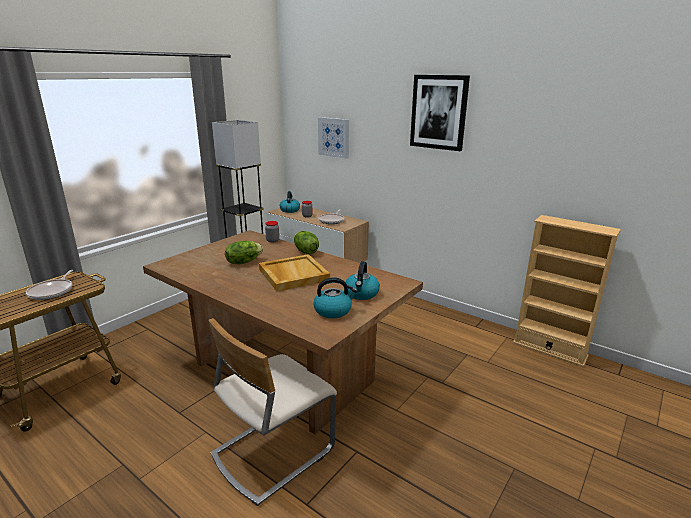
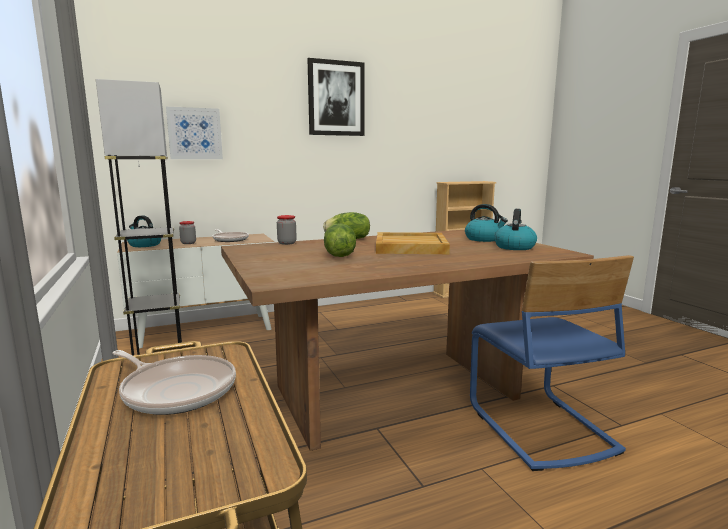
camera: 60 degrees left, 10 degrees down
(272, 452) = (539, 428): beige chair -> blue chair

